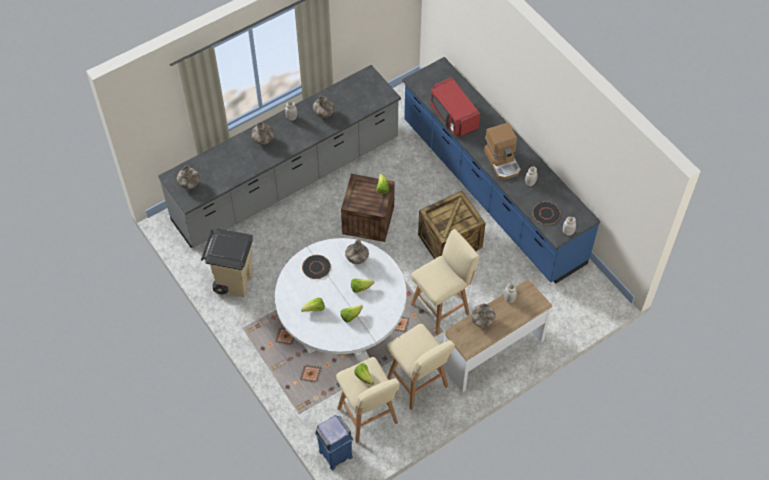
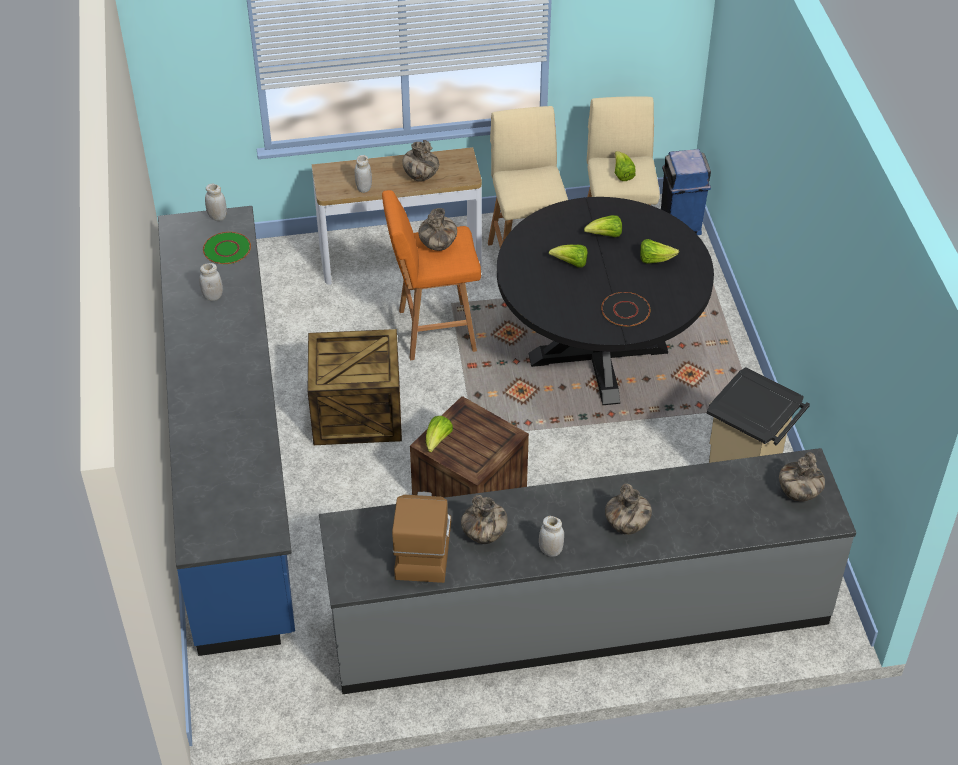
camera: 155 degrees left, 10 degrees down
(342, 329) = (598, 354): white dining table -> black dining table
(357, 259) = (555, 300): vase -> vase (438, 245)
(441, 308) = (433, 331): beige stool -> orange stool
(453, 117) = (251, 441): red microwave -> none
(502, 161) = (228, 341): coffee machine -> coffee machine (422, 548)
(546, 213) = (227, 249): black plate -> green plate

